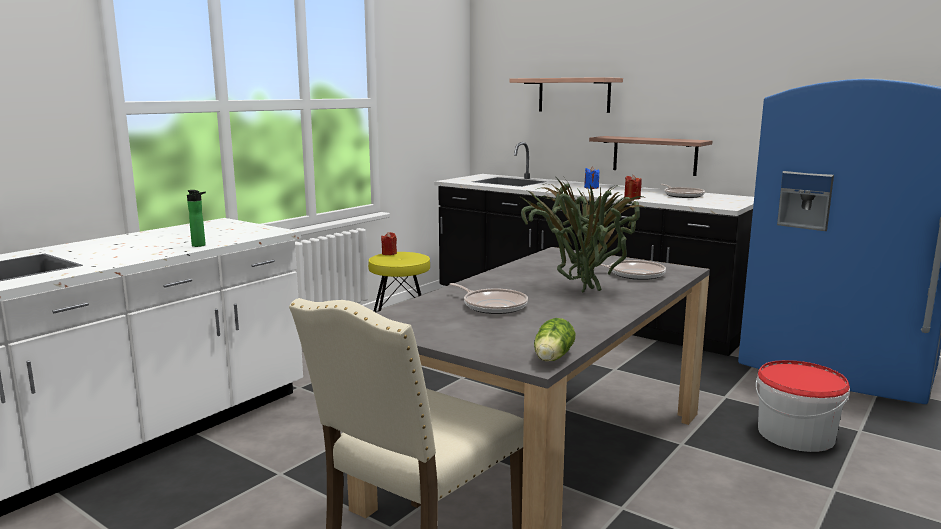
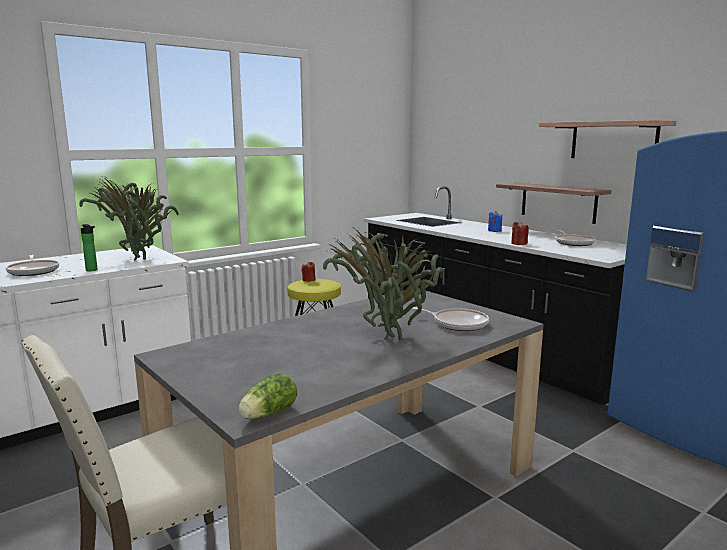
camera: 15 degrees right, 0 degrees up
(235, 232) = (138, 259): none -> potted plant
(492, 305) = (285, 347): frying pan -> frying pan (34, 271)
(574, 95) = (490, 144): shelf -> shelf (613, 140)
(795, 434) = (625, 505): bucket -> none

